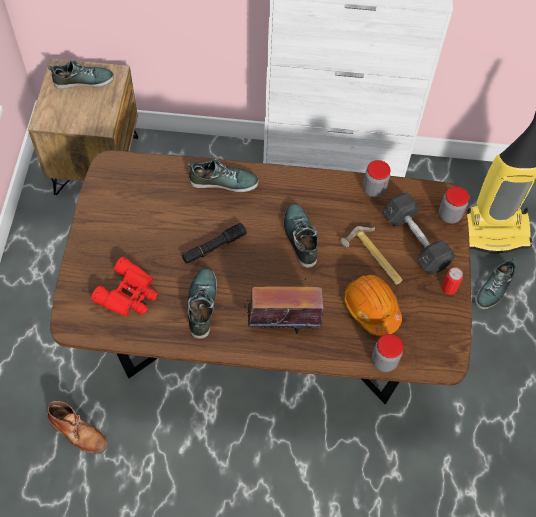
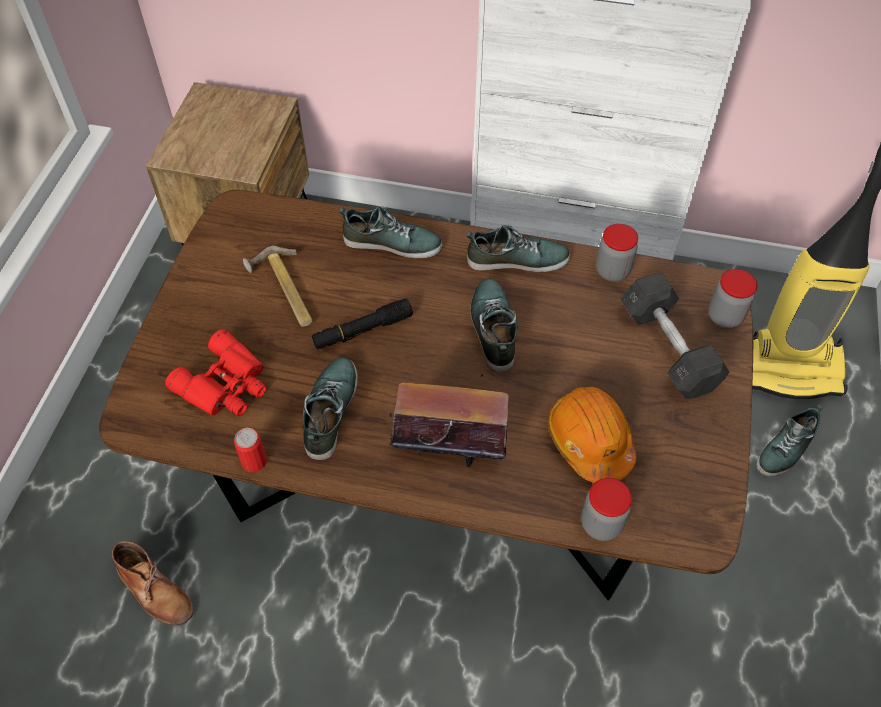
camera: 10 degrees right, 5 degrees down
(83, 80) = (232, 111): shoe -> shoe (517, 259)
(373, 259) = (600, 368): hammer -> hammer (283, 291)
(449, 288) = (716, 422): can -> can (254, 461)

